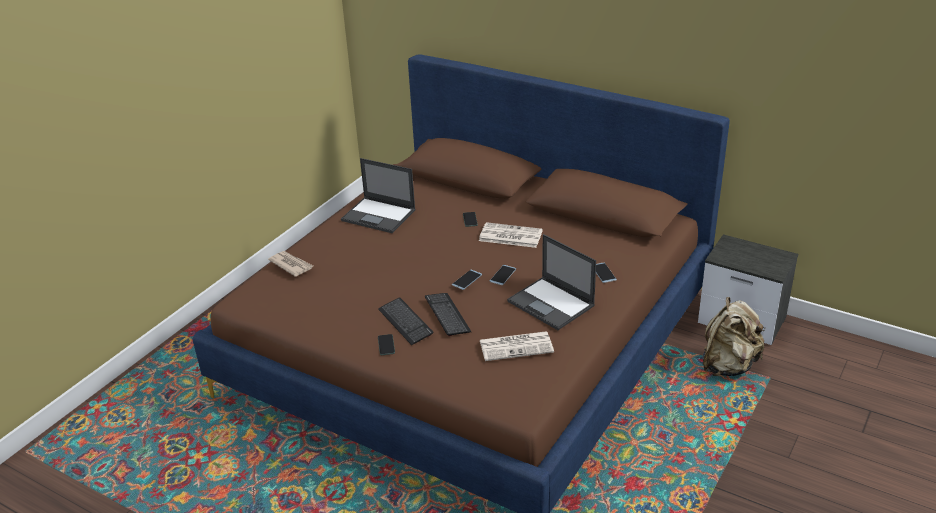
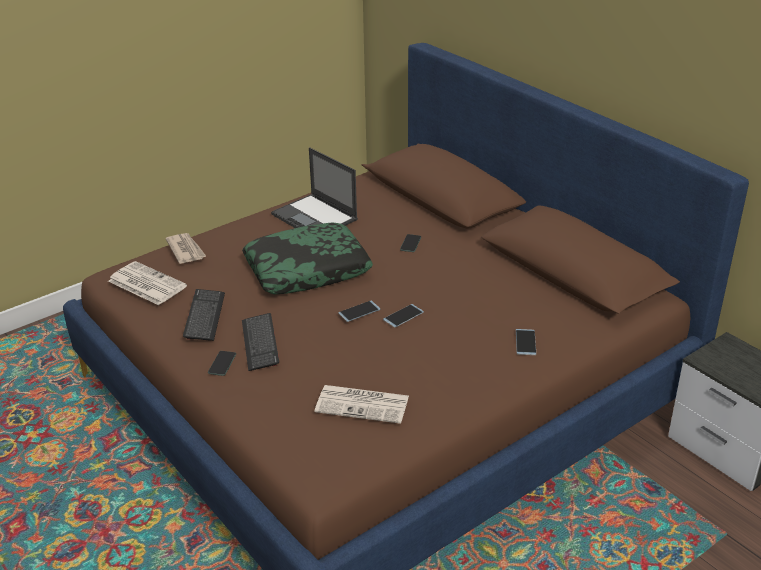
camera: 20 degrees right, 0 degrees up
(403, 258) = (307, 270): none -> pillow
(447, 315) = (311, 347): keyboard -> keyboard (204, 316)
(509, 236) = (442, 272): newspaper -> newspaper (146, 284)
(551, 304) = (437, 364): laptop -> none
(728, 365) = (679, 502): beige backpack -> none

